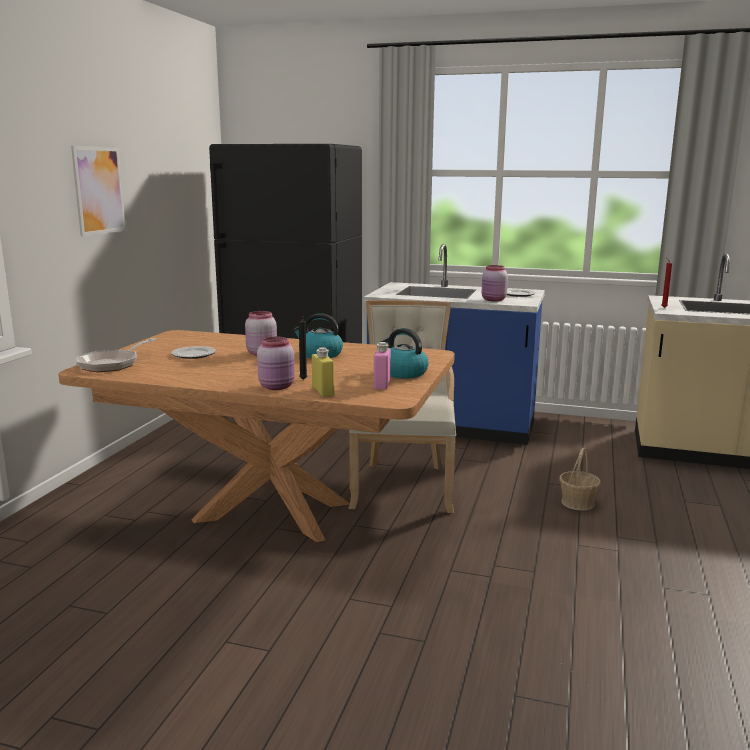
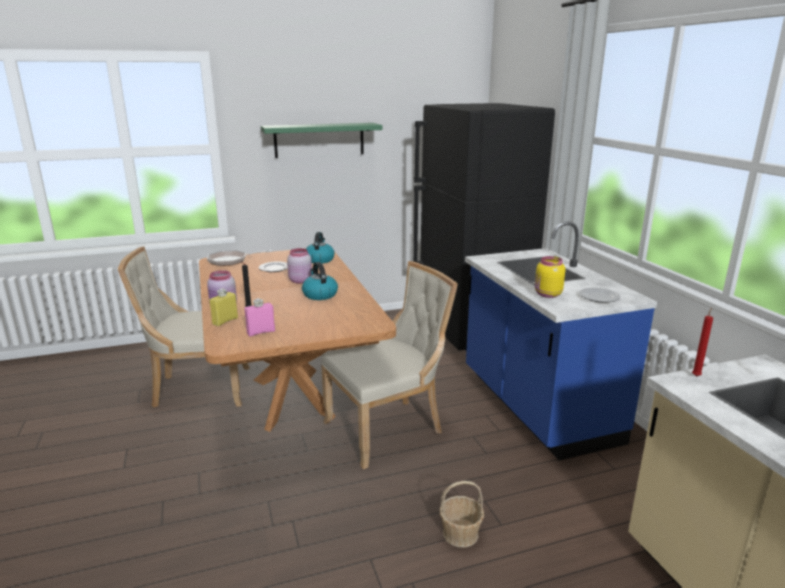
camera: 55 degrees right, 5 degrees up
(99, 190) = (319, 140): picture -> green shelf
(151, 561) = (198, 389): none -> beige chair
(403, 373) = (301, 330): kettle -> kettle (319, 260)
(493, 300) = (547, 294): pink jar -> yellow jar

